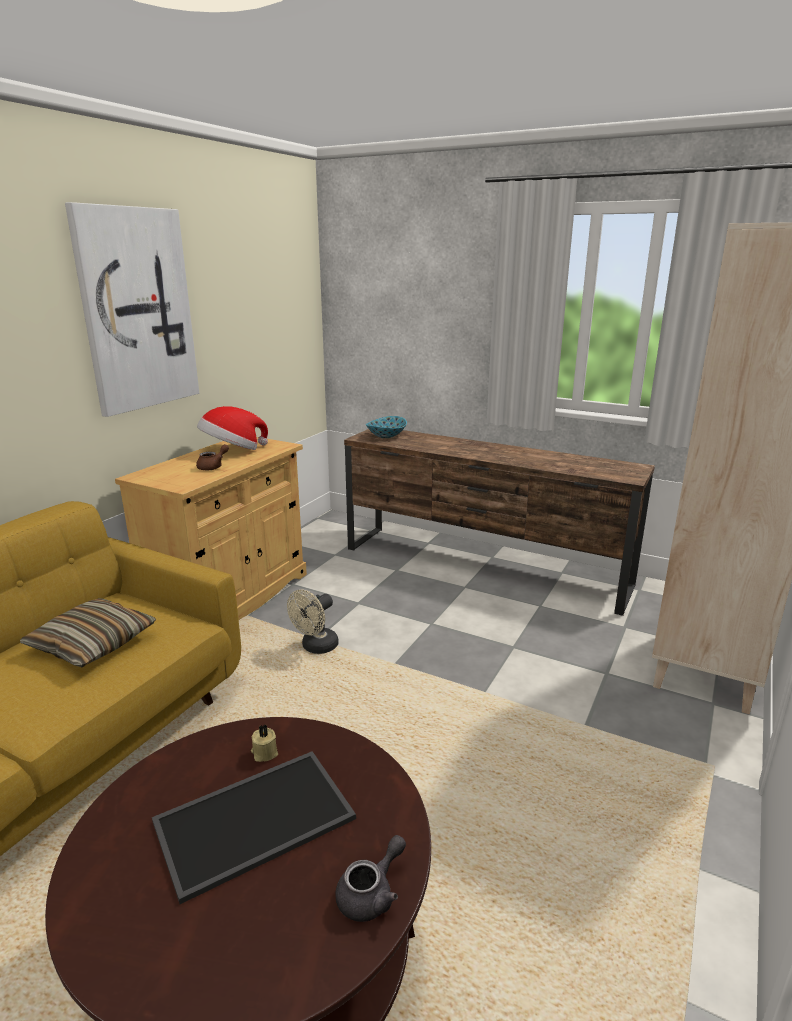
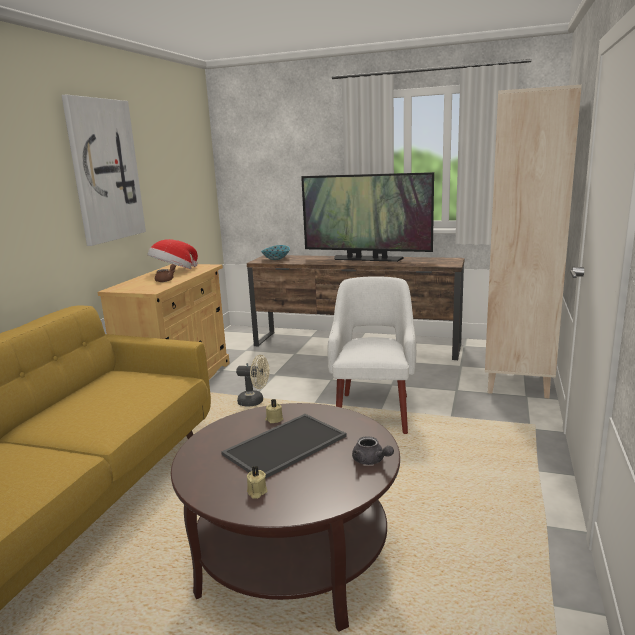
camera: 10 degrees left, 5 degrees down
(93, 644) = (116, 393): pillow -> none
(159, 933) = (256, 492): none -> beige candle
(316, 647) = (255, 401): beige fan -> beige fan turned 105 degrees counterclockwise
(371, 894) = (371, 461): grey teapot -> grey teapot turned 105 degrees clockwise
(473, 694) = (374, 411): none -> white armchair
(510, 451) = (367, 259): none -> television

